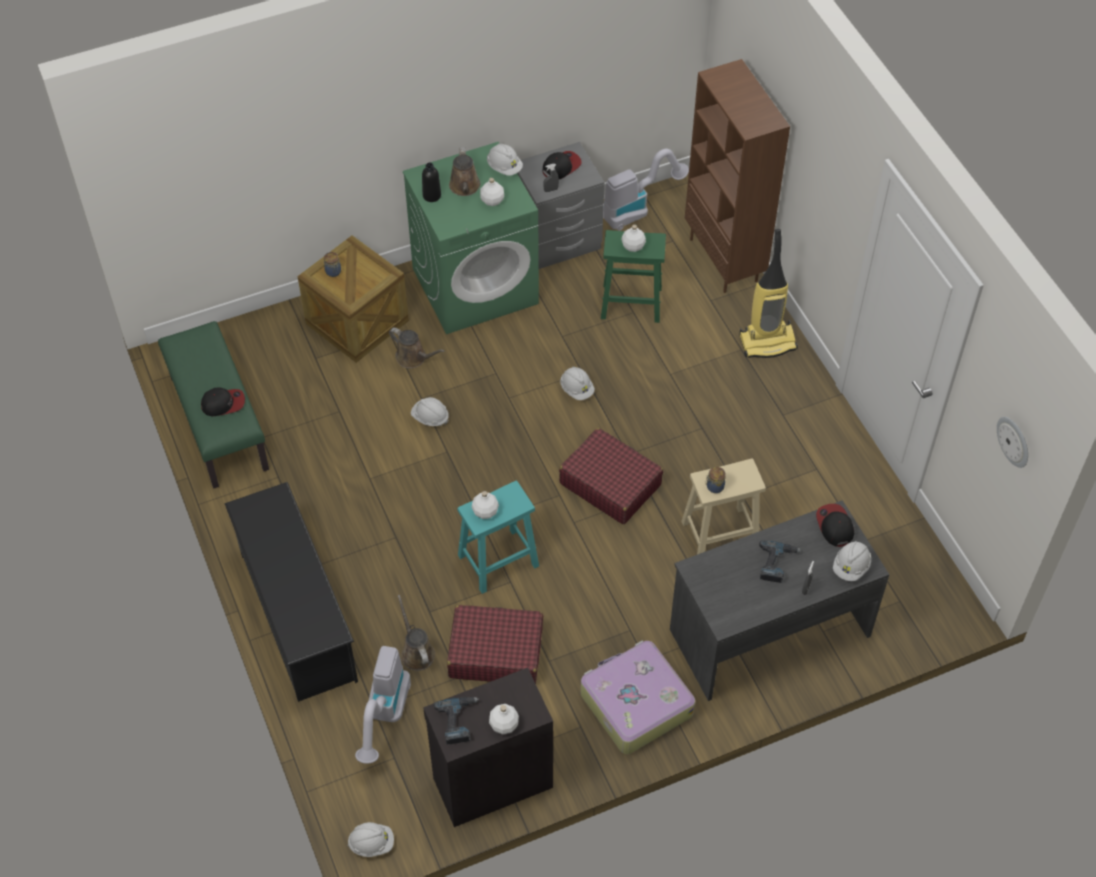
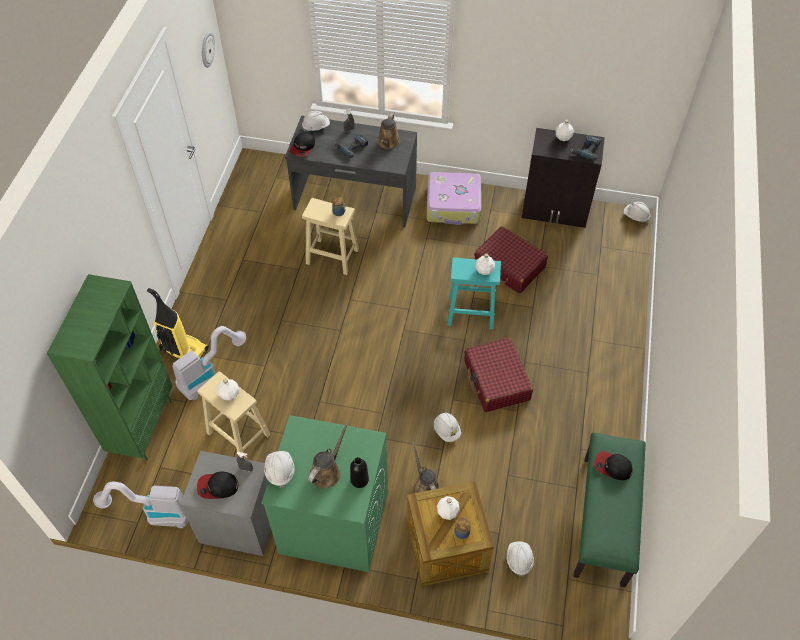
camera: 145 degrees left, 0 degrees up
(297, 616) = (616, 348): black shoe rack -> none
(384, 717) = (594, 267): vacuum cleaner -> vacuum cleaner (209, 375)
(416, 652) = (555, 290): brown watering can -> brown watering can (388, 143)
(492, 200) = (316, 444): white bottle -> white bottle (448, 512)
(577, 389) = (333, 391): white hard hat -> white hard hat (519, 560)
(610, 484) = (367, 319): red suitcase -> red suitcase (496, 381)
(632, 303) = (237, 433): green stool -> beige stool
(725, 260) = (143, 427): brown bookcase -> green bookcase

